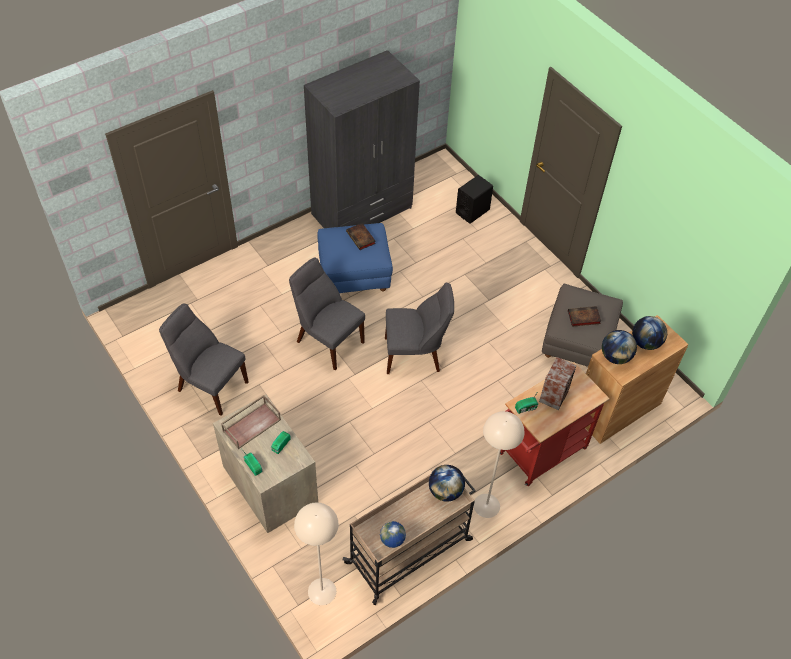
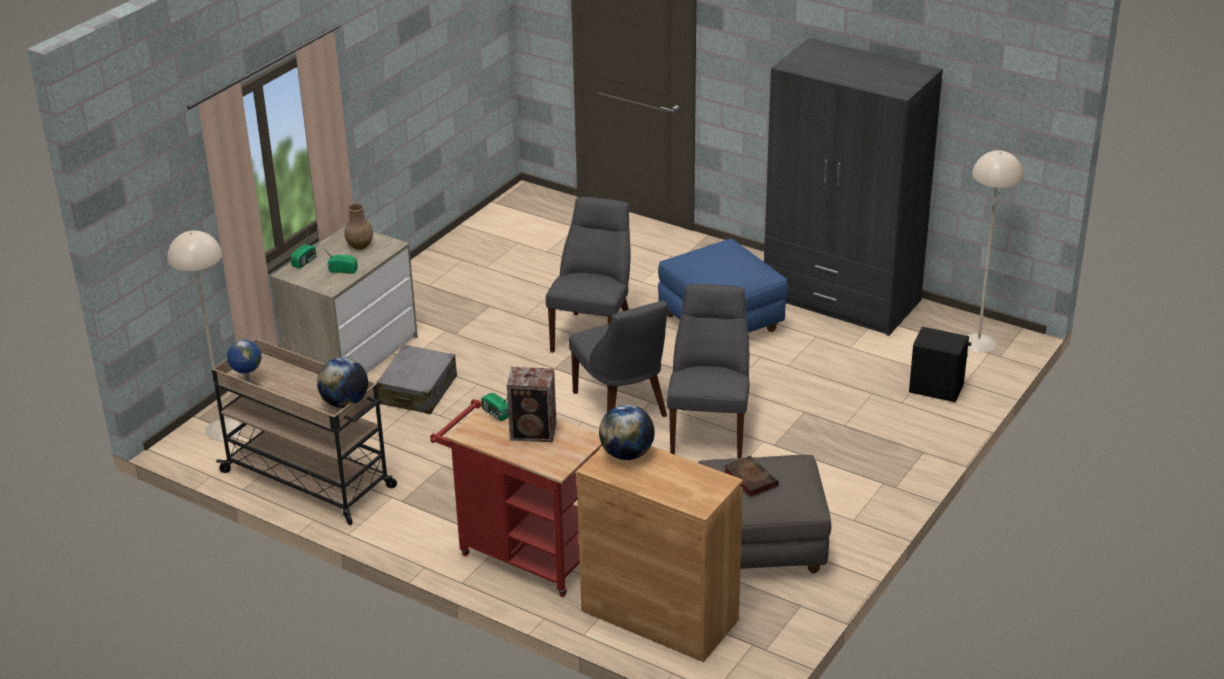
camera: 70 degrees right, 20 degrees down
(210, 385) = (466, 275): grey chair -> grey chair (709, 430)
(252, 424) = (360, 246): brown tray -> brown vase
(339, 457) = (418, 390): none -> grey suitcase
(361, 238) = (736, 265): book -> none
(487, 505) = (411, 526): beige floor lamp -> beige floor lamp (978, 343)
(645, 342) = (676, 477): globe -> none

